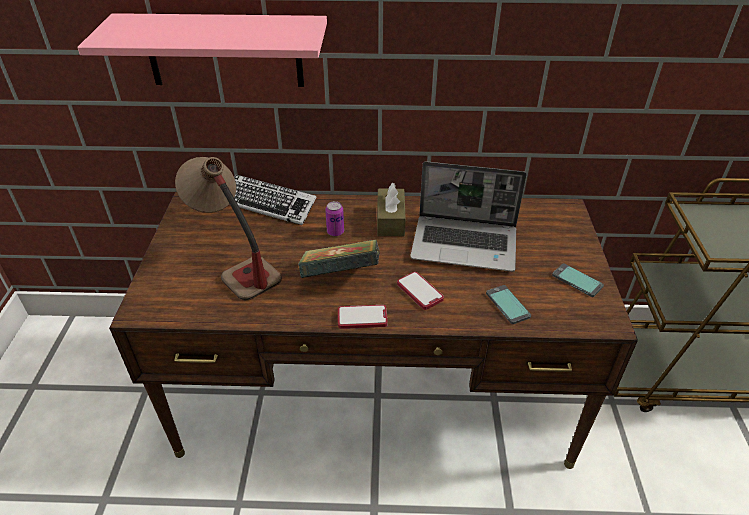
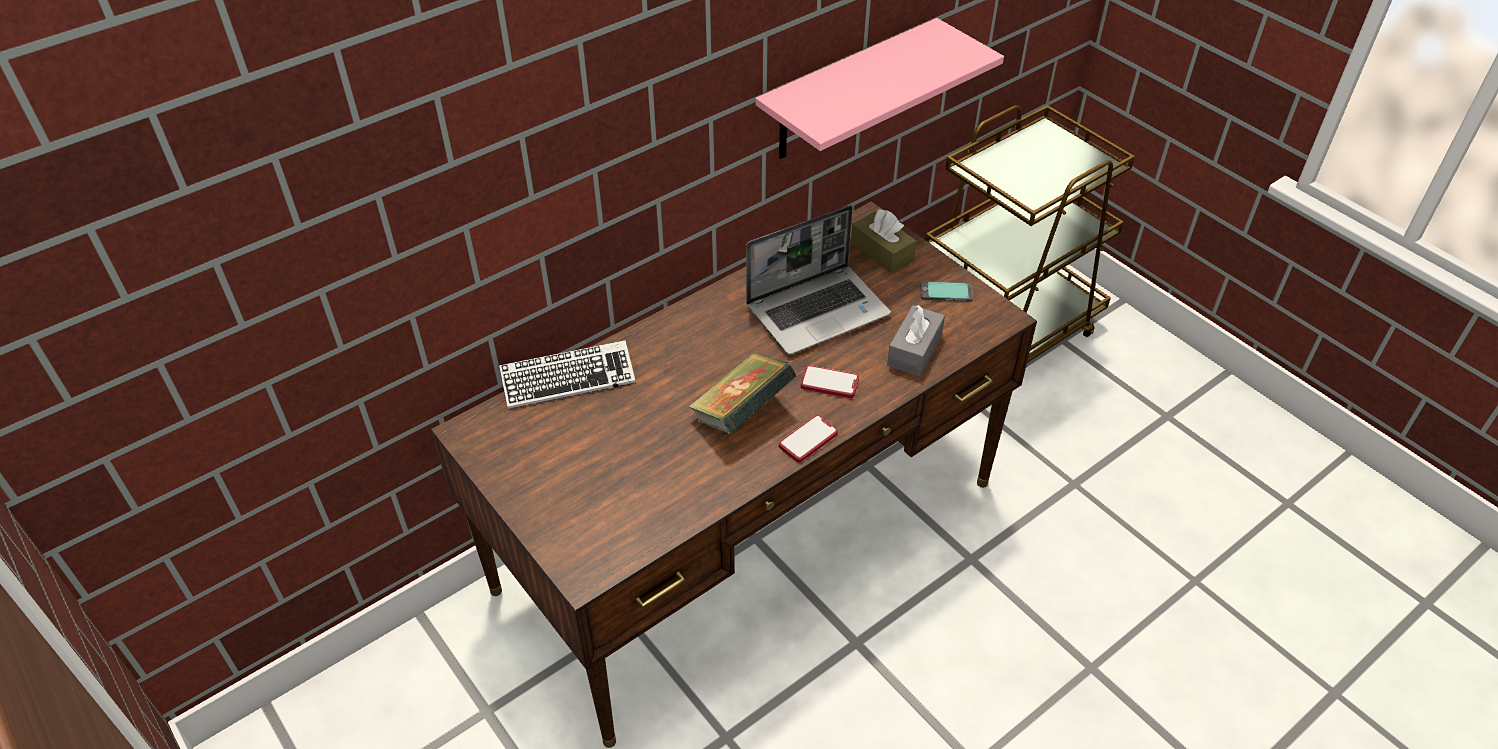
camera: 40 degrees left, 5 degrees up
(224, 51) = (483, 218): pink shelf -> pink shelf (847, 91)
(235, 265) = (621, 467): table lamp -> none
(335, 232) = (679, 370): can -> none
(390, 220) = (720, 325): brown tissue box -> brown tissue box (881, 252)
(507, 305) = (914, 350): phone -> grey tissue box

